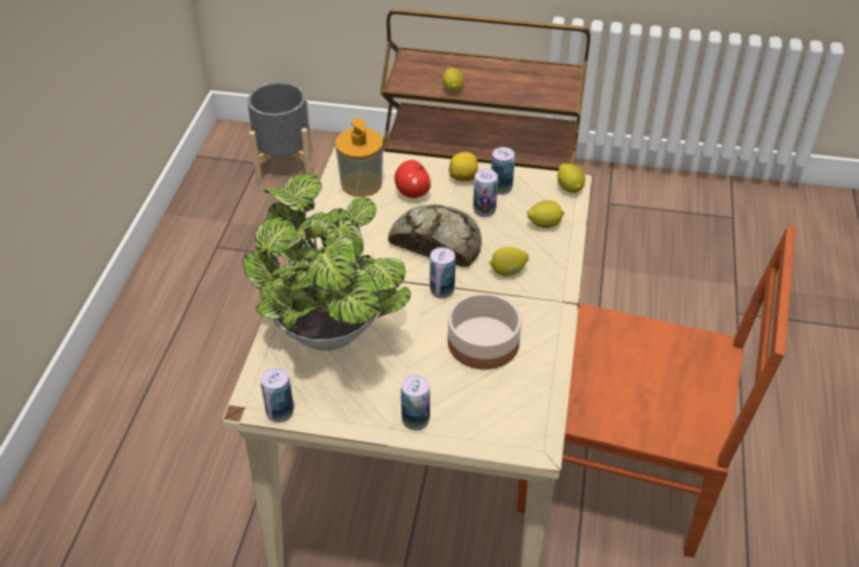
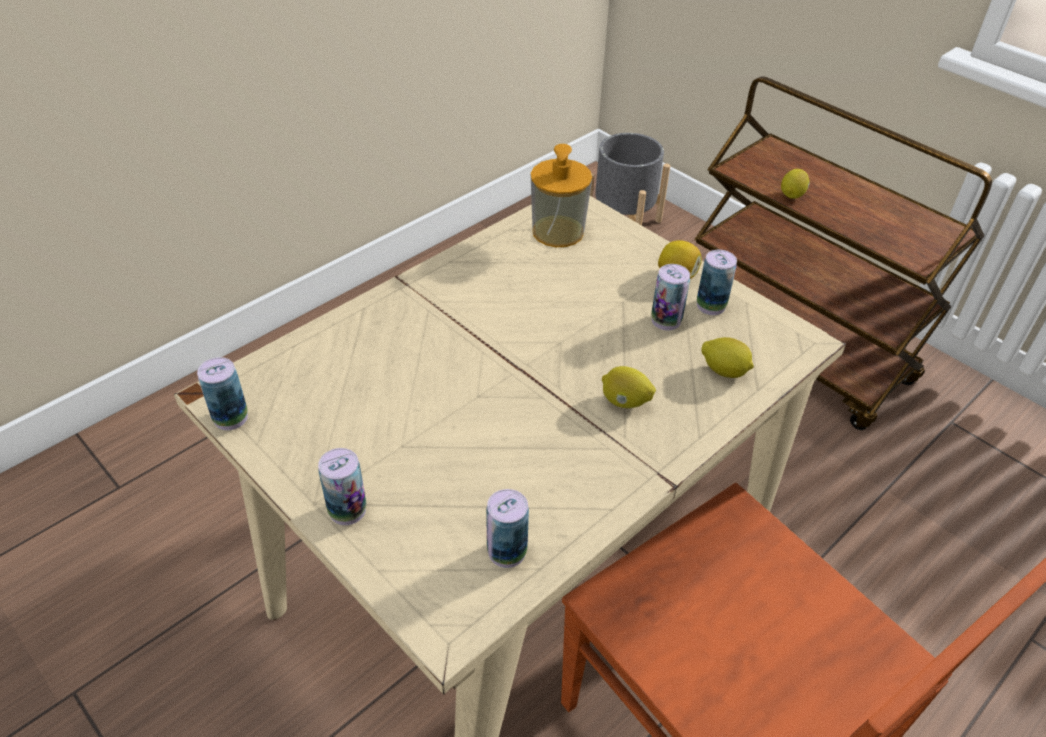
camera: 35 degrees right, 0 degrees up
(332, 336) = (363, 369): potted plant -> none
(413, 193) = (602, 265): apple -> none
(437, 242) = (576, 328): bread -> none
(442, 290) = (527, 382): can -> can (507, 552)
(482, 342) = (512, 465): bowl -> none
(569, 188) = (798, 345): lemon -> none

